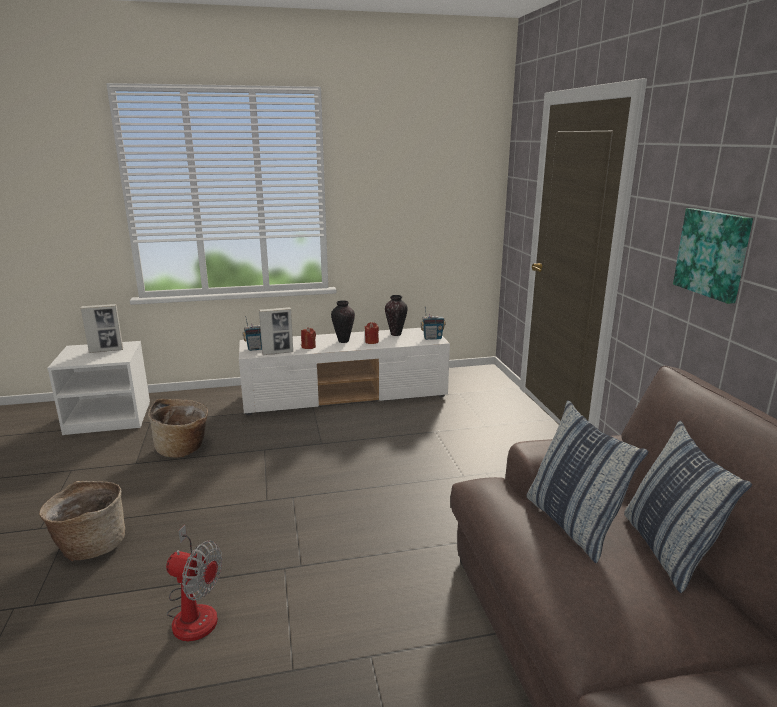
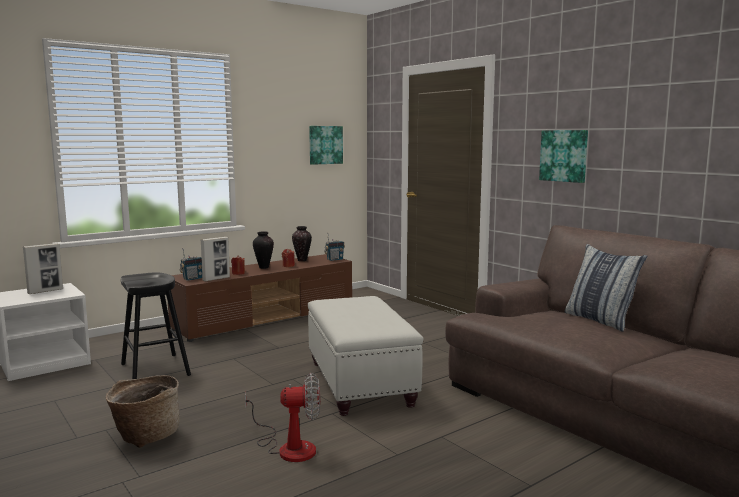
camera: 25 degrees left, 10 degrees down
(183, 449) = (155, 369): basket -> black stool
(346, 395) = (266, 318): white tv stand -> brown tv stand
(356, 524) = (360, 383): none -> white ottoman
(446, 194) = (325, 145): none -> picture
(572, 524) = (544, 318): pillow -> none

